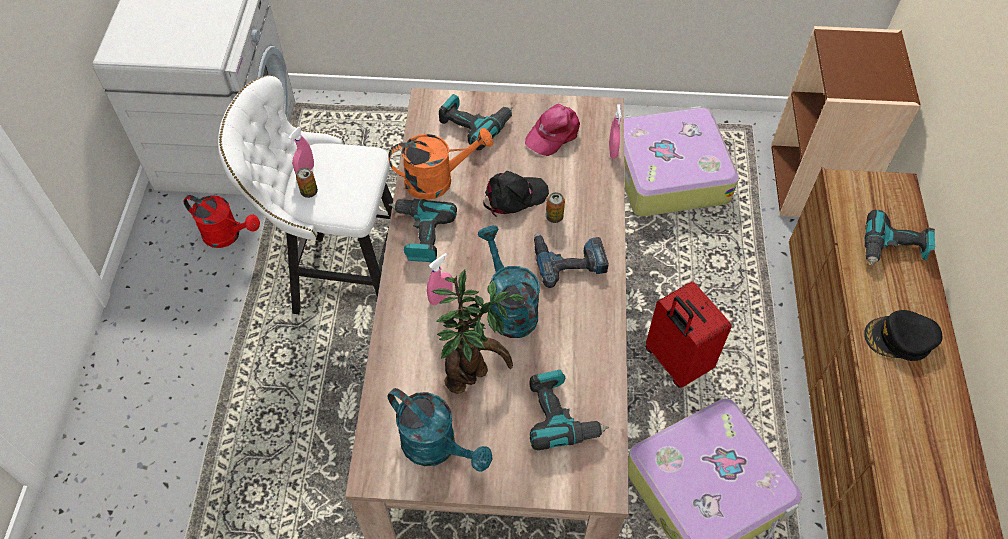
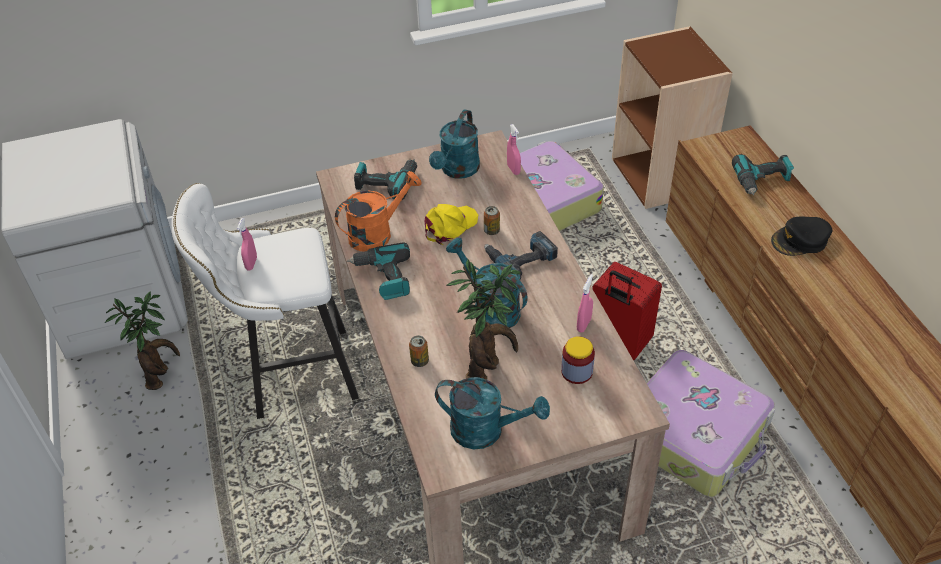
camera: 20 degrees left, 10 degrees down
(227, 235) = (160, 374): red watering can -> potted plant
(309, 192) = (263, 278): can -> can (419, 361)
(440, 297) = (428, 319): pink spray bottle -> pink spray bottle (584, 324)
(514, 197) = (450, 226): black cap -> yellow cap
(553, 133) = (457, 171): pink cap -> turquoise watering can
(561, 415) = (576, 372): power drill -> jar

